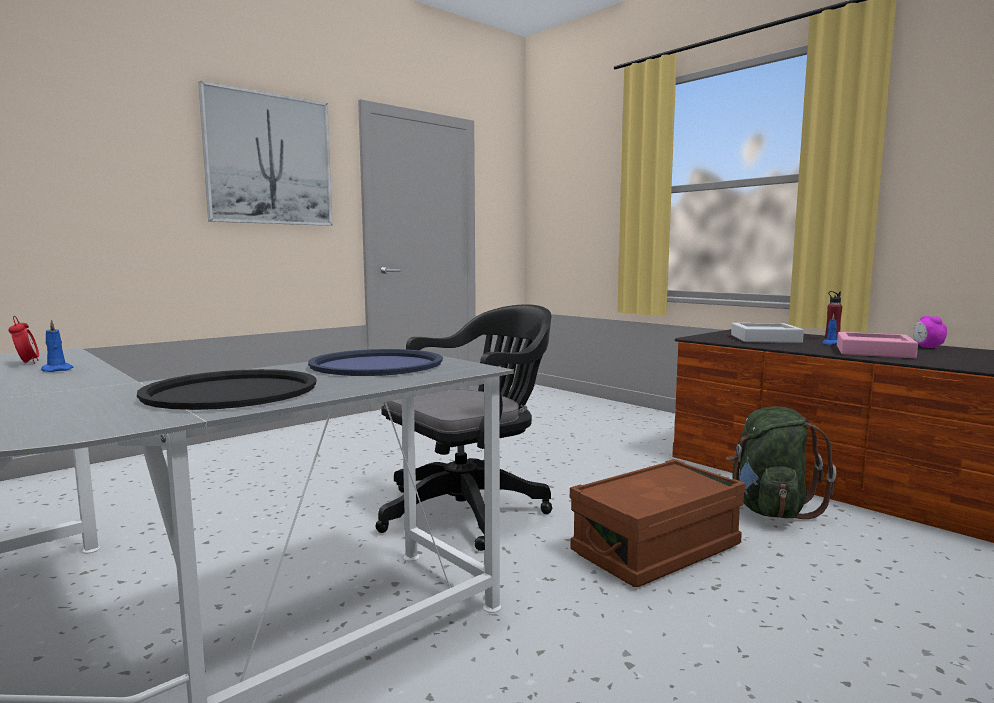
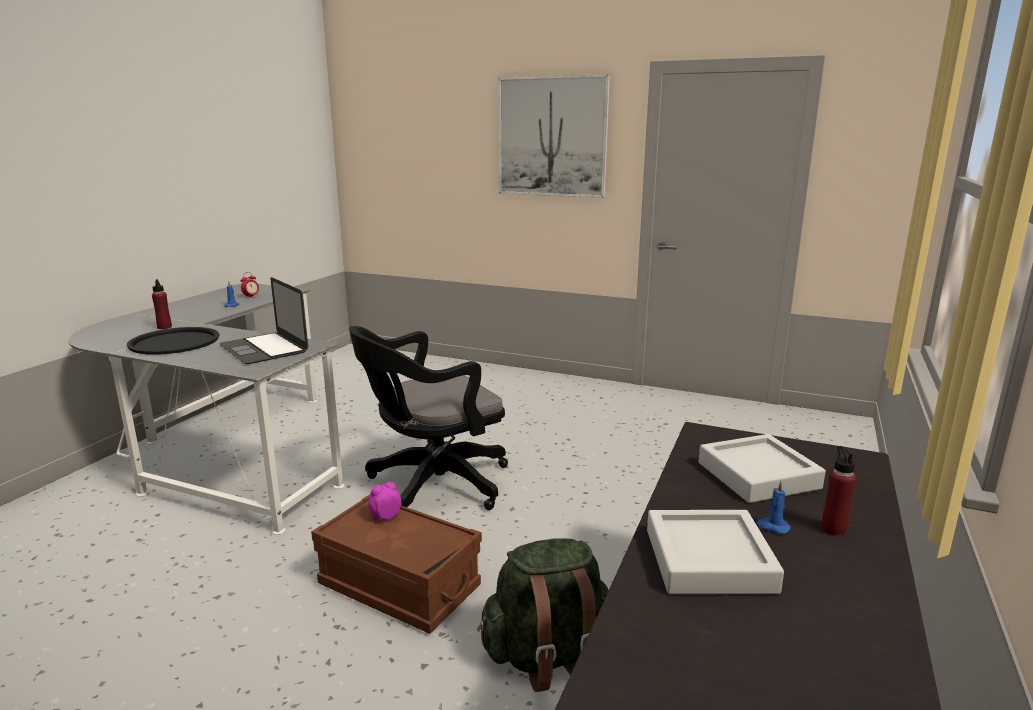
camera: 65 degrees right, 10 degrees up
(92, 396) = (164, 327): none -> red bottle
(376, 365) = (264, 348): blue tray -> laptop
(470, 509) = (432, 485): black office chair -> black office chair turned 120 degrees clockwise
(874, 352) = (709, 560): pink tray -> grey tray
(927, 347) = (849, 624): alarm clock -> alarm clock (385, 516)

